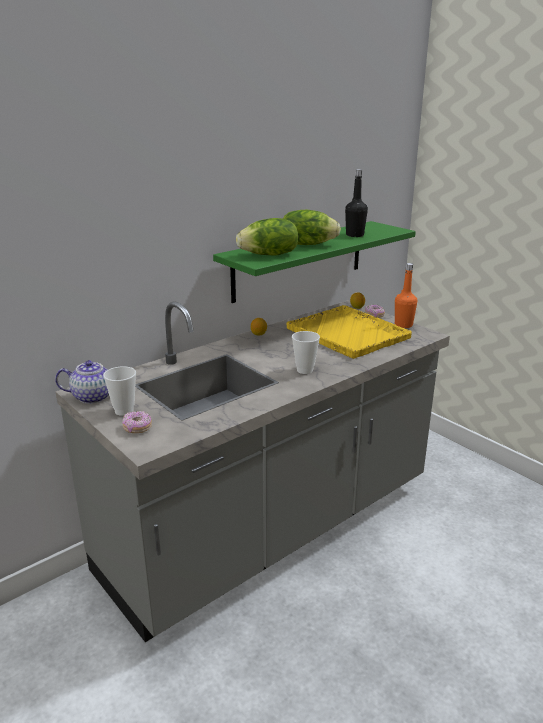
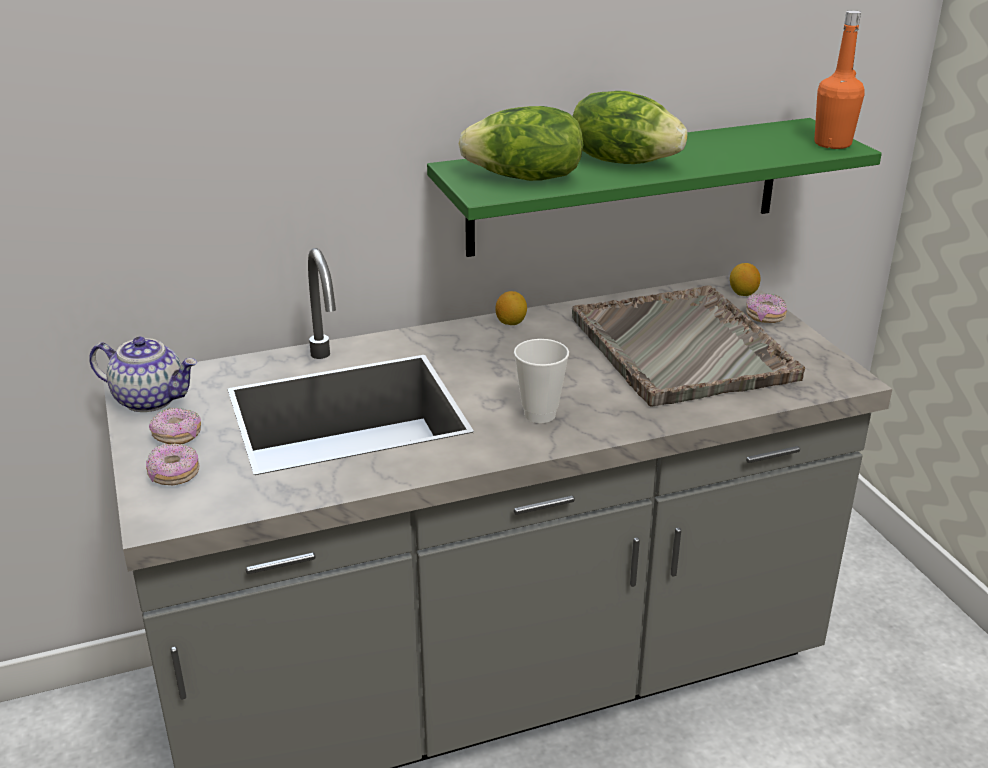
camera: 20 degrees right, 5 degrees up
(124, 411) = (177, 436): cup -> donut
(348, 333) = (682, 349): yellow tray -> grey tray
(354, 235) = (739, 149): black bottle -> none
(403, 325) = (809, 348): orange bottle -> orange bottle (832, 144)

